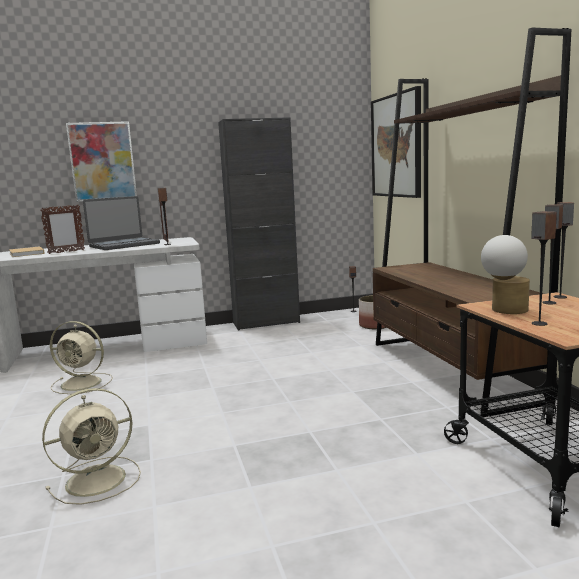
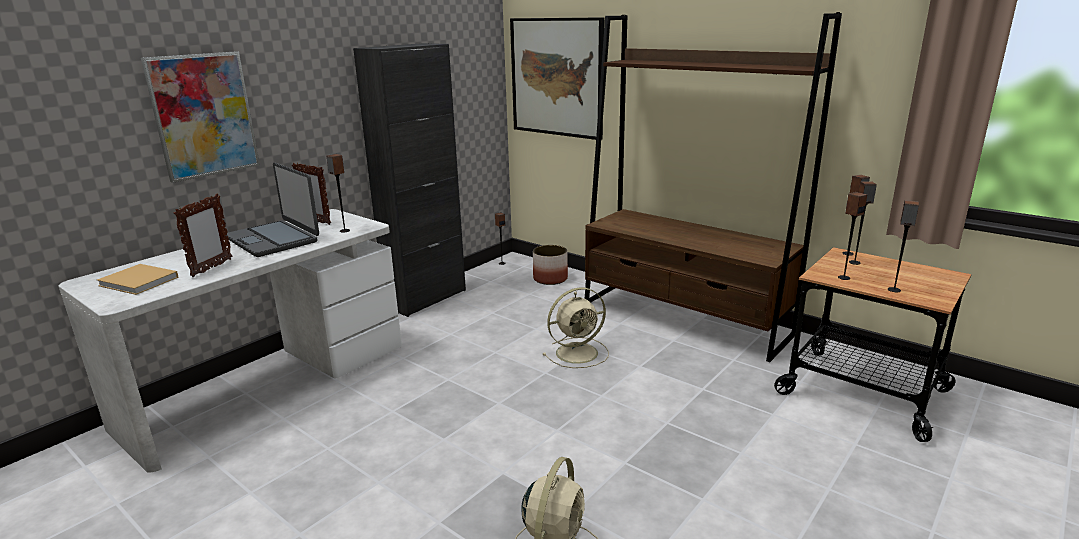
camera: 35 degrees left, 10 degrees up
(83, 383) = (323, 448): beige fan -> beige fan (578, 352)
(124, 245) = (273, 239): laptop -> laptop turned 120 degrees clockwise
(504, 310) = (843, 277): table lamp -> speaker

